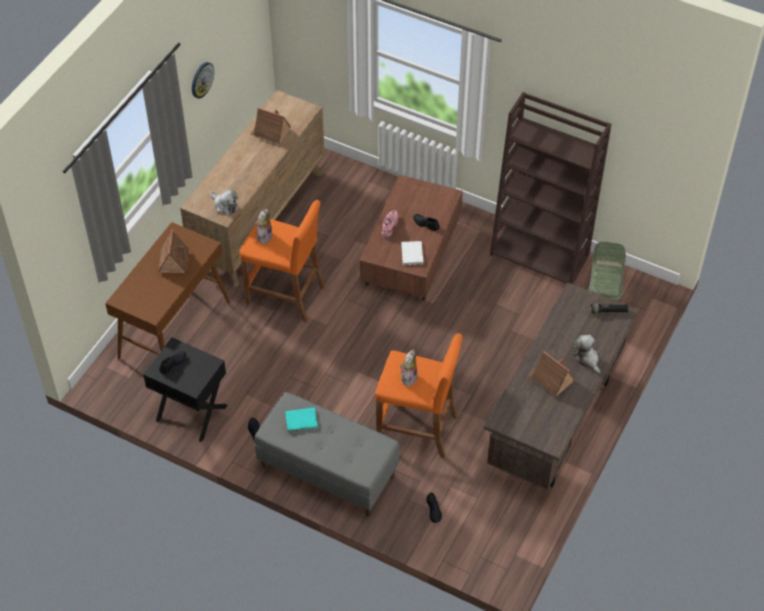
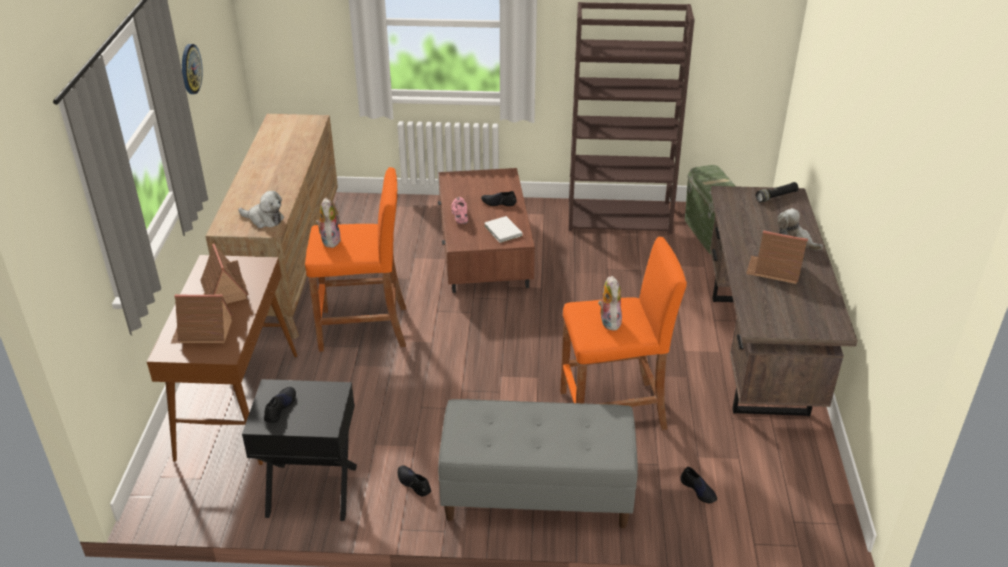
camera: 25 degrees left, 15 degrees down
(270, 132) = (281, 146): toy house -> toy house (203, 332)
(302, 421) = (493, 424): turquoise book -> none

